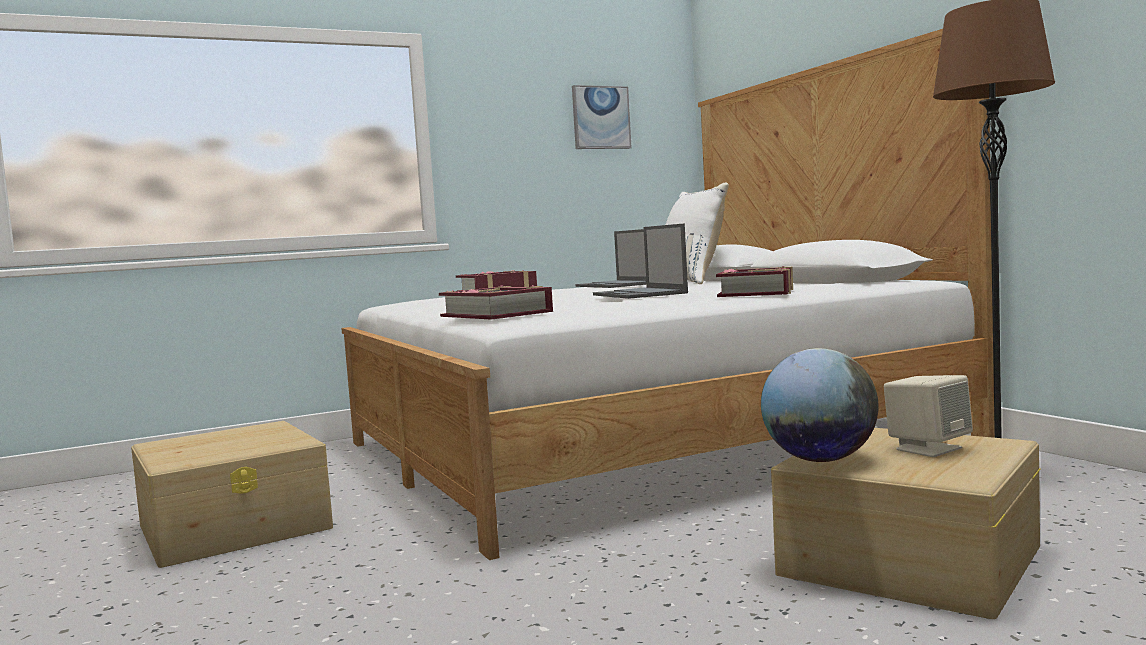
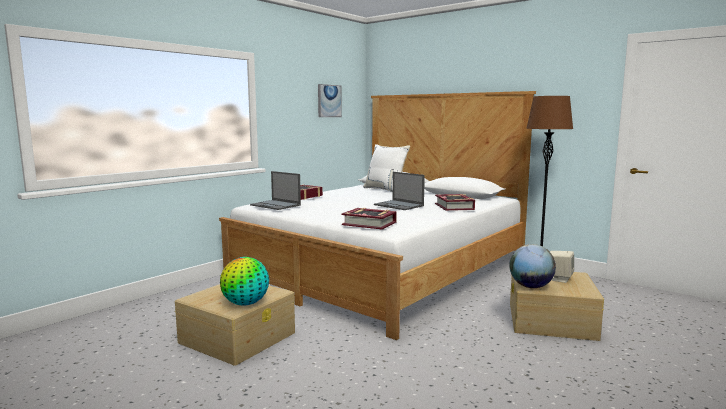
camera: 25 degrees left, 5 degrees up
(211, 455) = (245, 303): none -> globe
(615, 285) = (353, 192): laptop -> laptop (276, 205)

